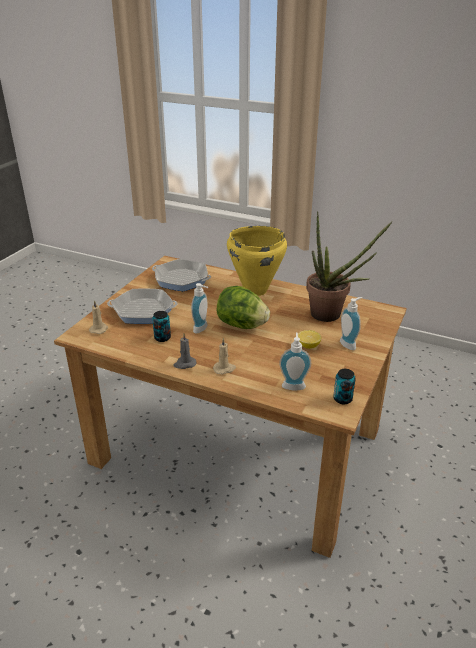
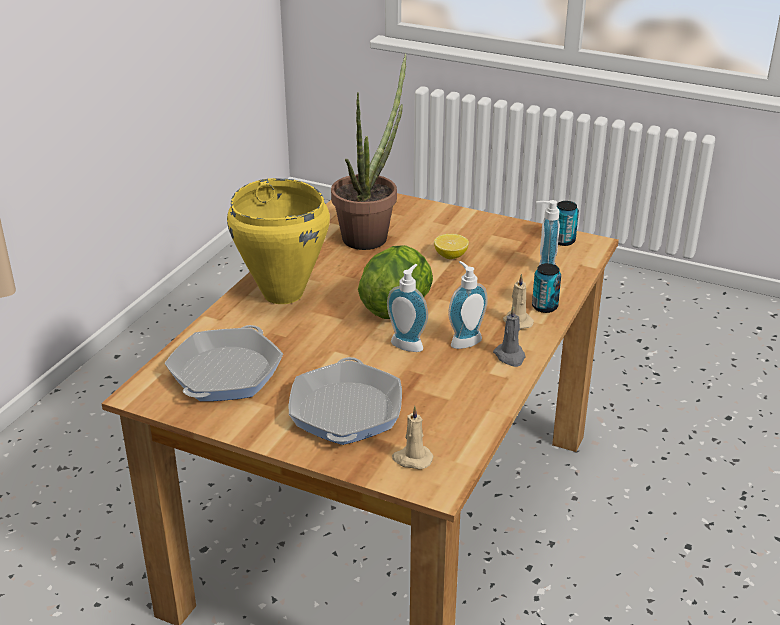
camera: 90 degrees left, 0 degrees up
(162, 338) = (438, 382): can -> can (544, 307)
(349, 344) = (443, 227): soap dispenser -> soap dispenser (464, 340)

